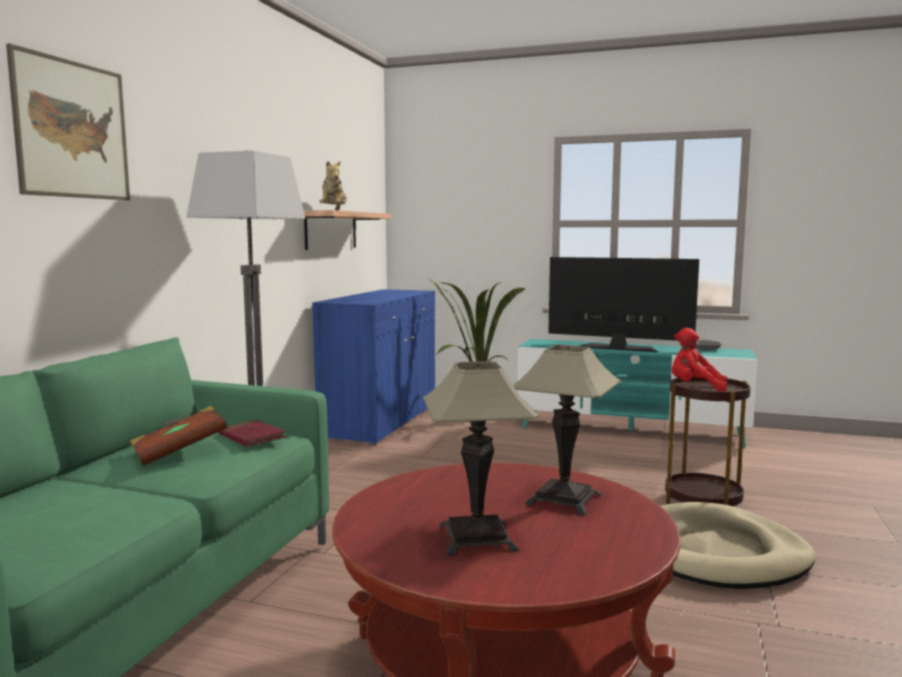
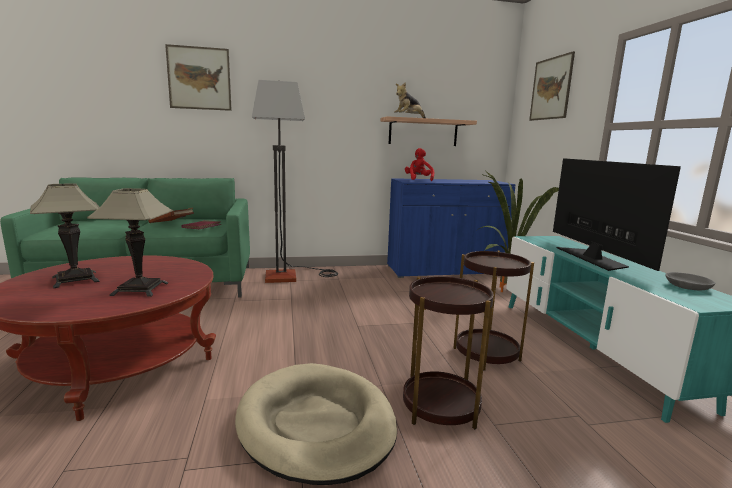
camera: 60 degrees right, 5 degrees up
(460, 178) = (551, 88): none -> picture
(618, 462) = (486, 354): none -> brown side table
(695, 388) = (442, 290): red plush toy -> red plush toy (418, 179)

